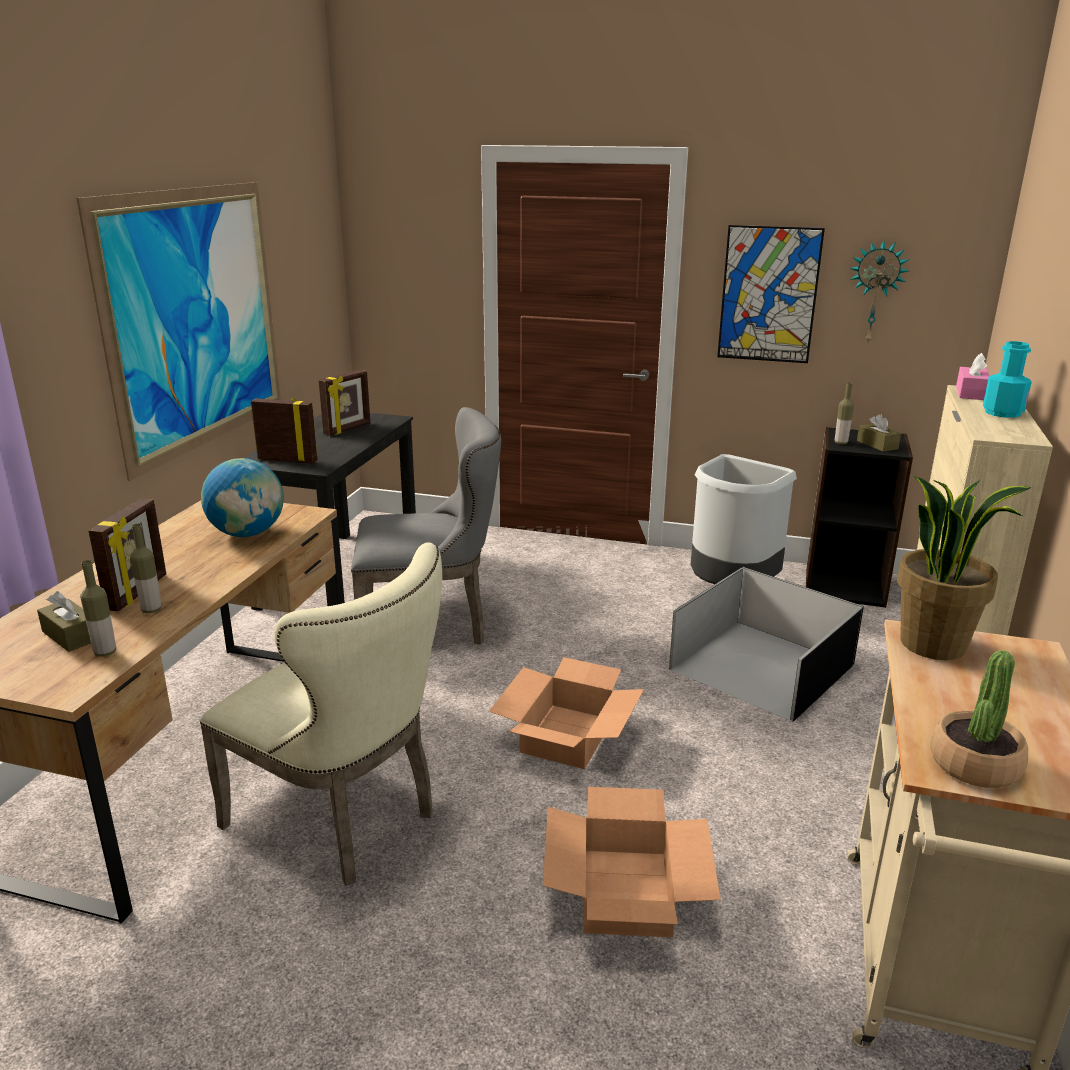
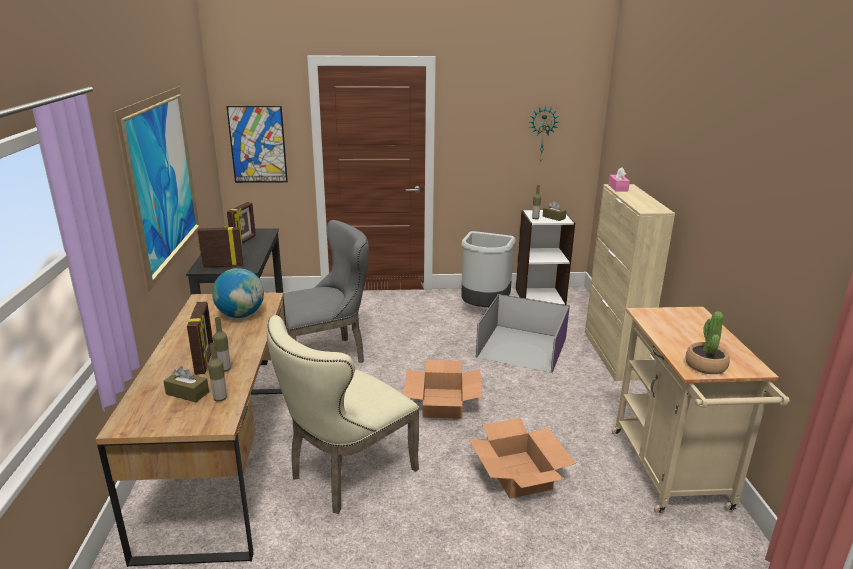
camera: 20 degrees left, 0 degrees up
(343, 820) = (346, 475): beige chair -> beige chair turned 120 degrees clockwise
(759, 666) = (521, 347): black storage box -> purple storage box
(768, 295) = (485, 138): picture -> picture (258, 144)
(844, 585) = (540, 296): black bookcase -> white bookcase
(933, 644) = (654, 316): potted plant -> none
(1002, 413) = (640, 197): turquoise bottle -> none

